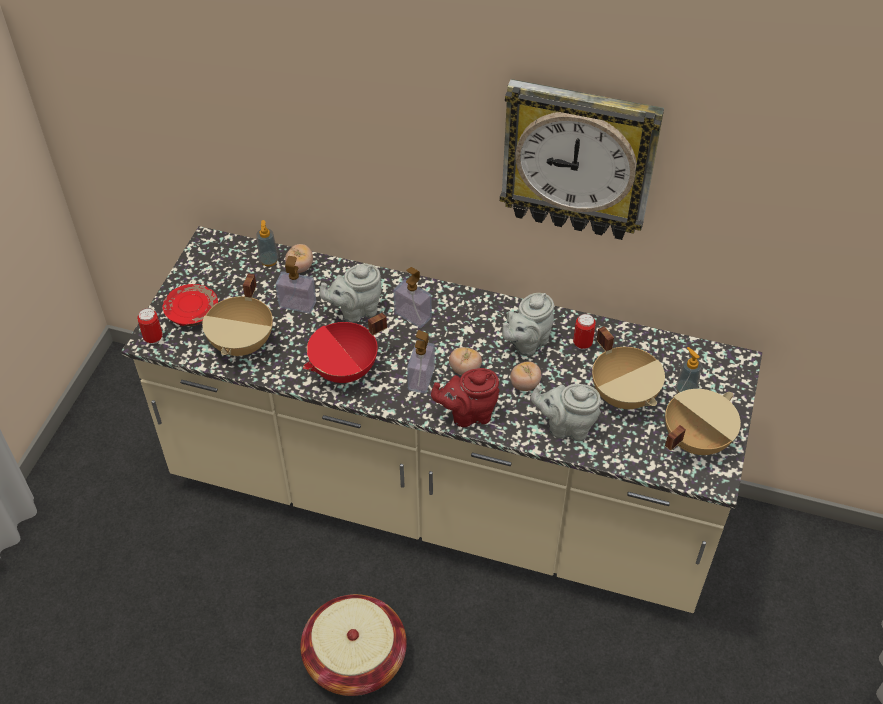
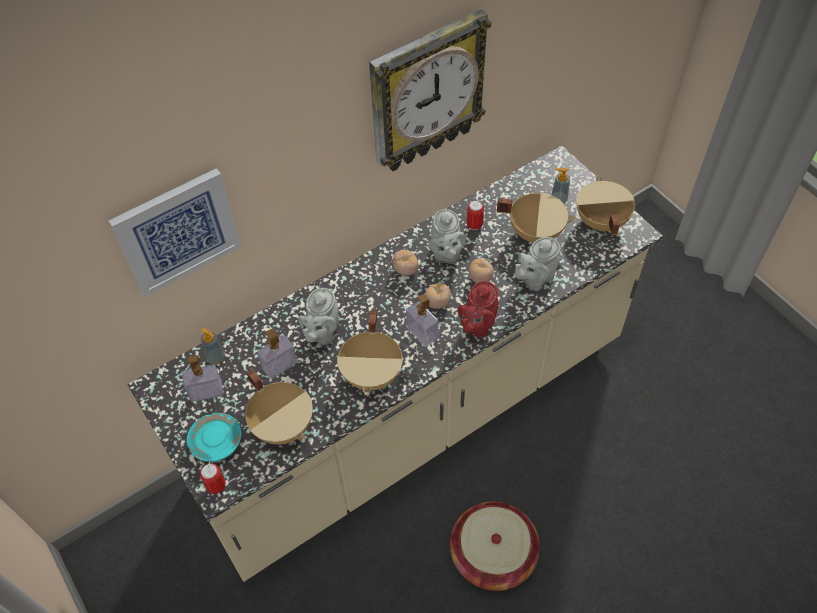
camera: 50 degrees left, 5 degrees up
(192, 312) = (216, 442): red plate -> turquoise plate
(279, 115) = (177, 231): none -> picture
(300, 267) = (244, 342): tomato -> tomato (405, 270)
(345, 371) = (373, 374): red cooking pot -> beige cooking pot
(413, 315) = (360, 301): soap dispenser -> soap dispenser (206, 391)

